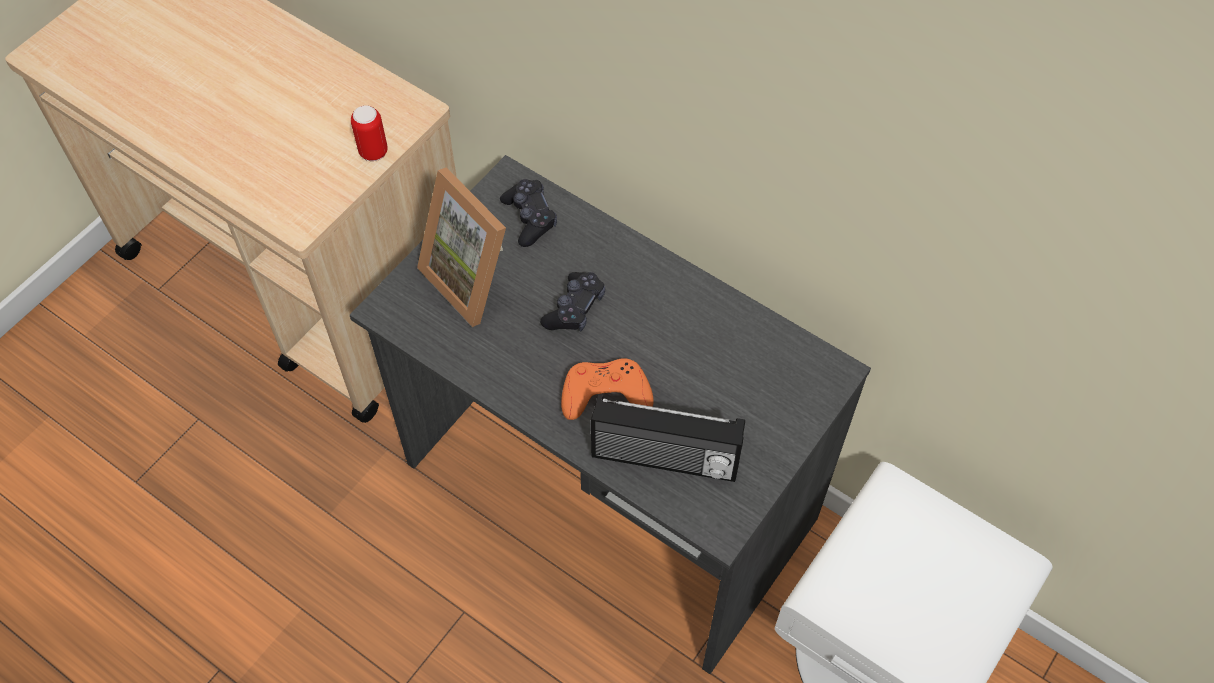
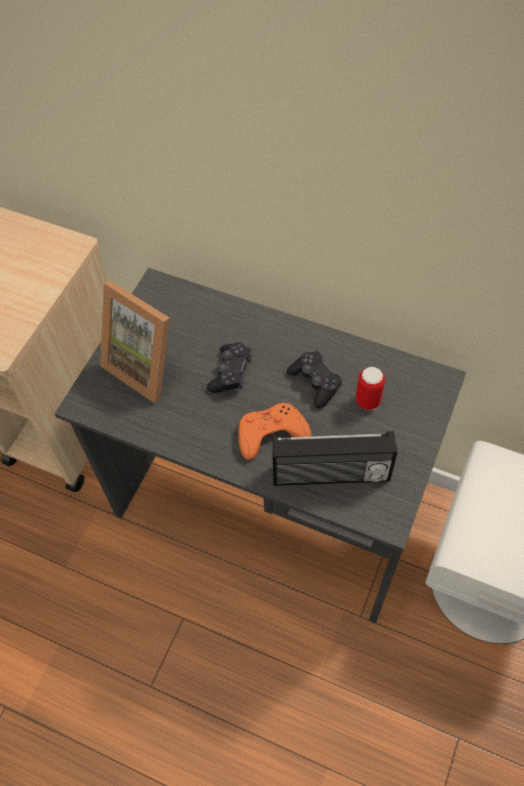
camera: 10 degrees left, 0 degrees up
(373, 152) = (46, 283): can -> can (367, 401)
(529, 218) = (178, 311): black game controller -> black game controller (315, 383)

